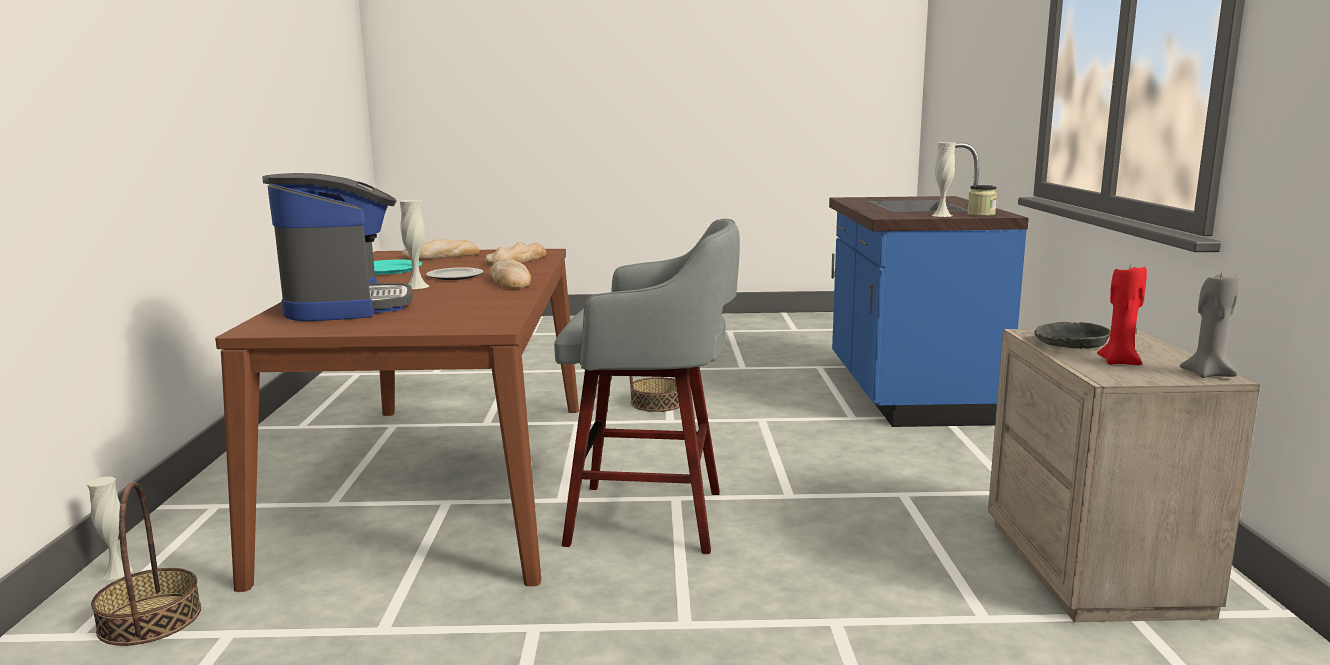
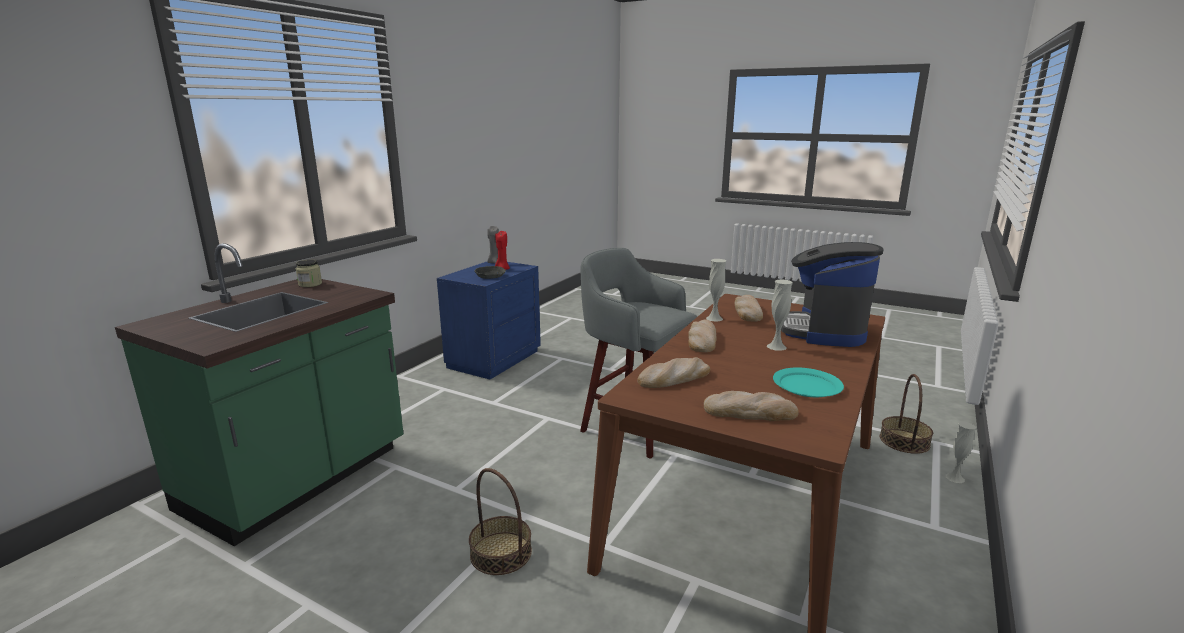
camera: 150 degrees left, 5 degrees up
(455, 276) = (743, 357): plate -> none
(463, 312) = (747, 312): none -> bread
(907, 394) = (298, 480): blue counter -> green counter
(941, 215) = (335, 288): white vase -> white vase (714, 318)
(1096, 568) = (493, 359): beige nightstand -> blue nightstand

